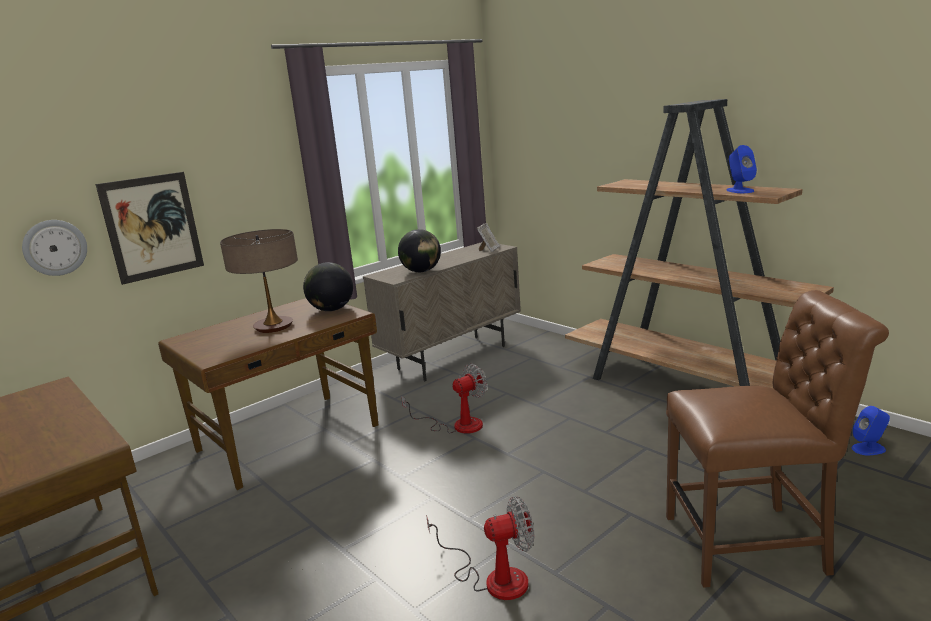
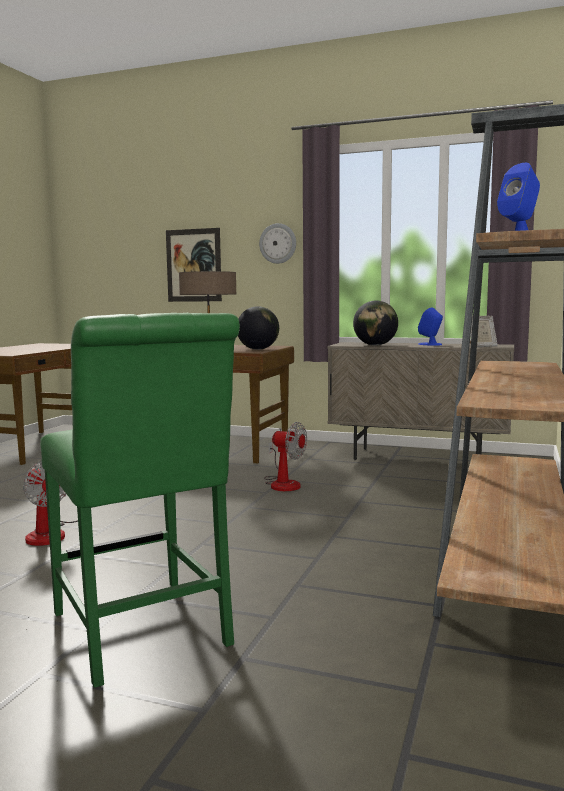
camera: 60 degrees right, 10 degrees down
(55, 247) = (139, 268): wall clock -> wall clock (278, 243)
(754, 544) = (142, 633): brown chair -> green chair
(868, 449) = (486, 716): blue speaker -> blue speaker (430, 344)

